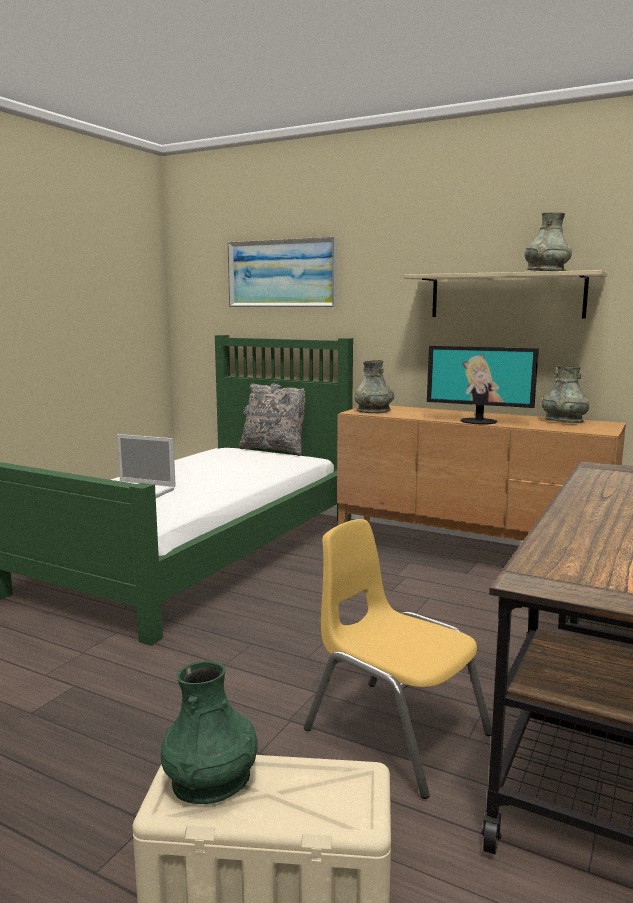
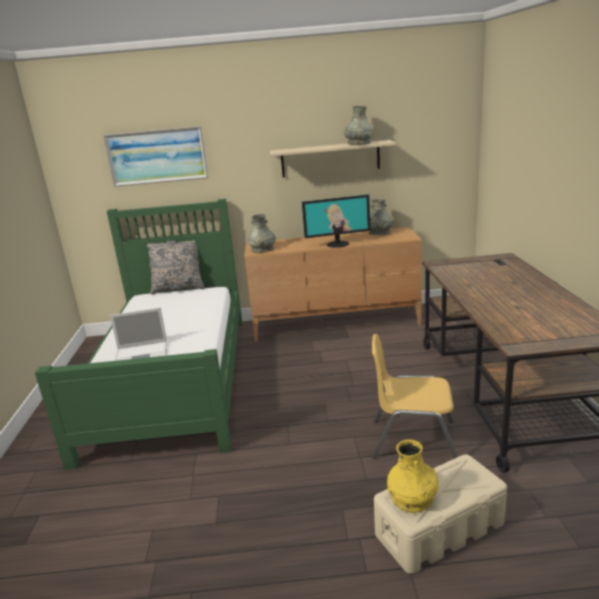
camera: 30 degrees left, 10 degrees up
(211, 779) = (412, 497): green vase -> yellow vase

